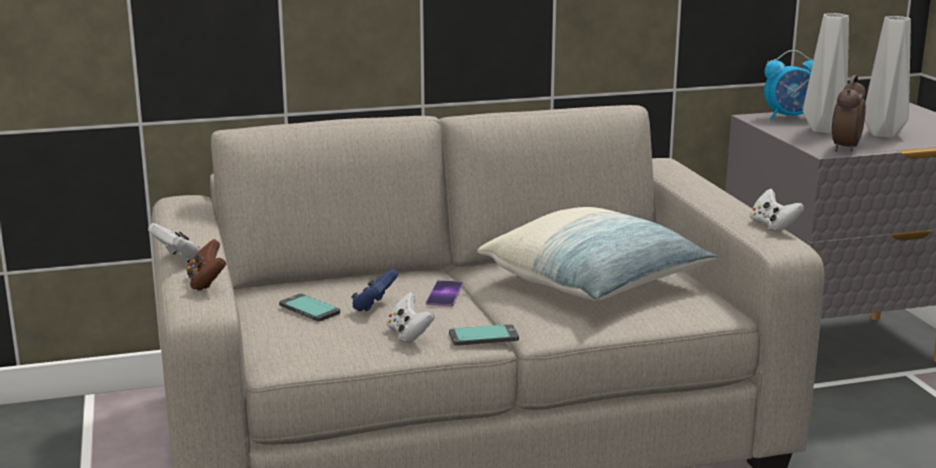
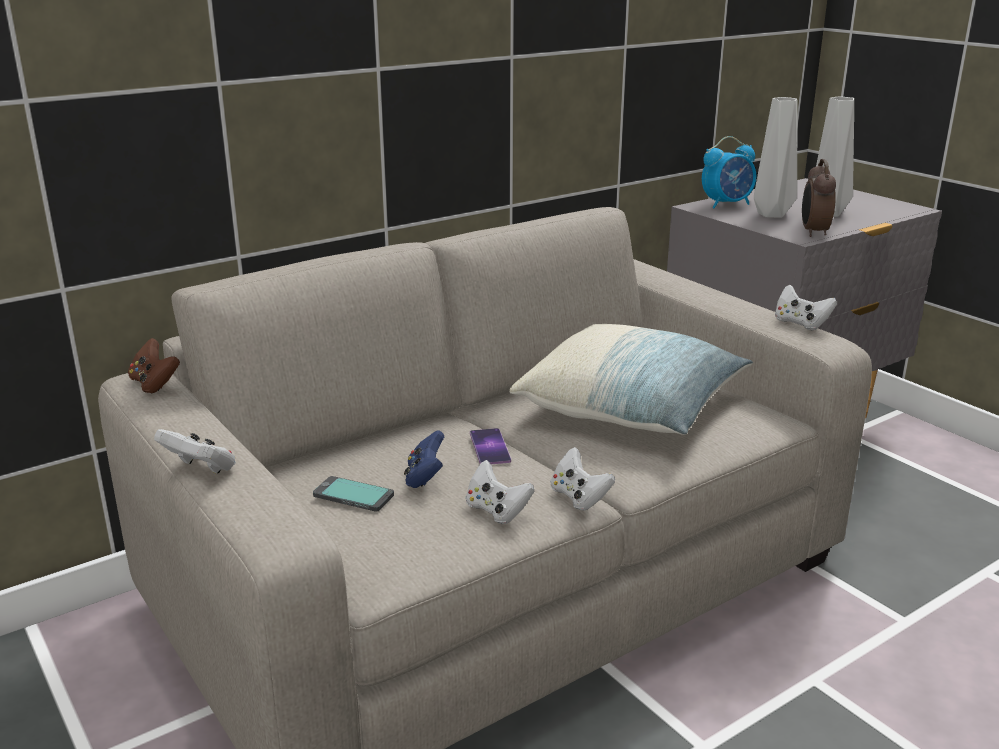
camera: 20 degrees left, 5 degrees up
(206, 283) = (266, 501): brown game controller -> brown game controller (154, 384)
(483, 336) = (579, 497): phone -> white game controller

